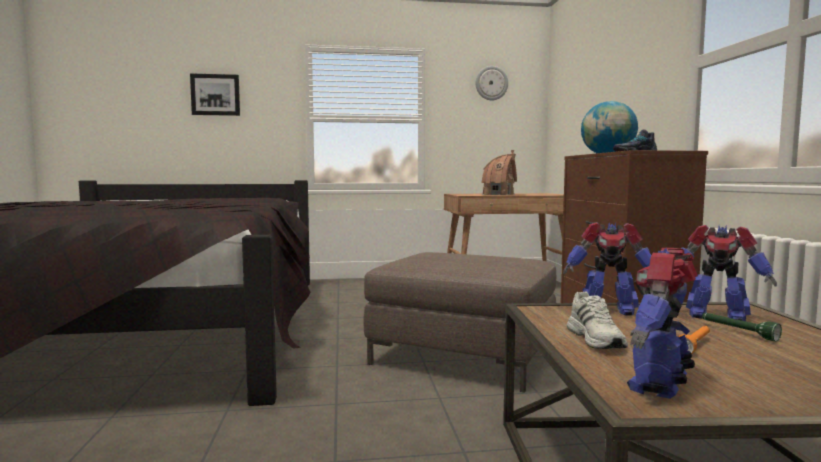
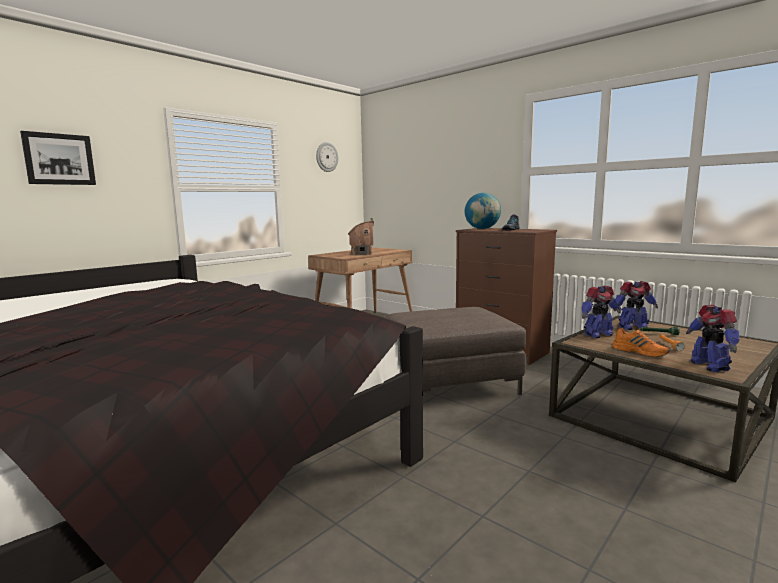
camera: 40 degrees left, 5 degrees up
(596, 339) = (639, 352): white shoe -> orange shoe

